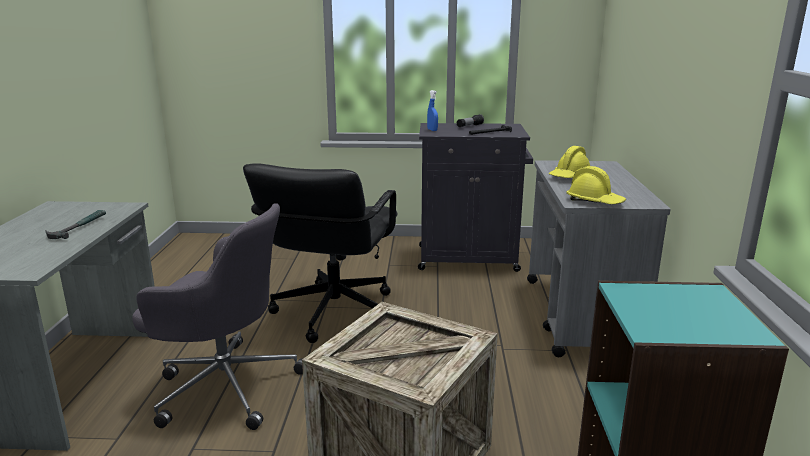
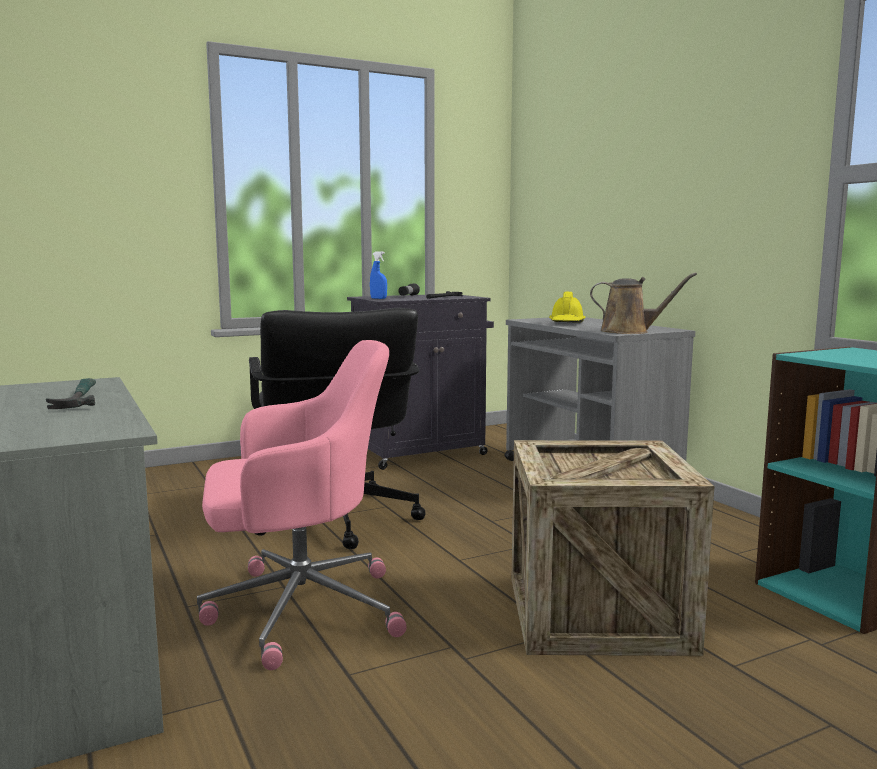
camera: 30 degrees left, 10 degrees down
(225, 385) = (299, 610): grey office chair -> pink office chair
(595, 201) = (630, 331): yellow hard hat -> brown watering can

